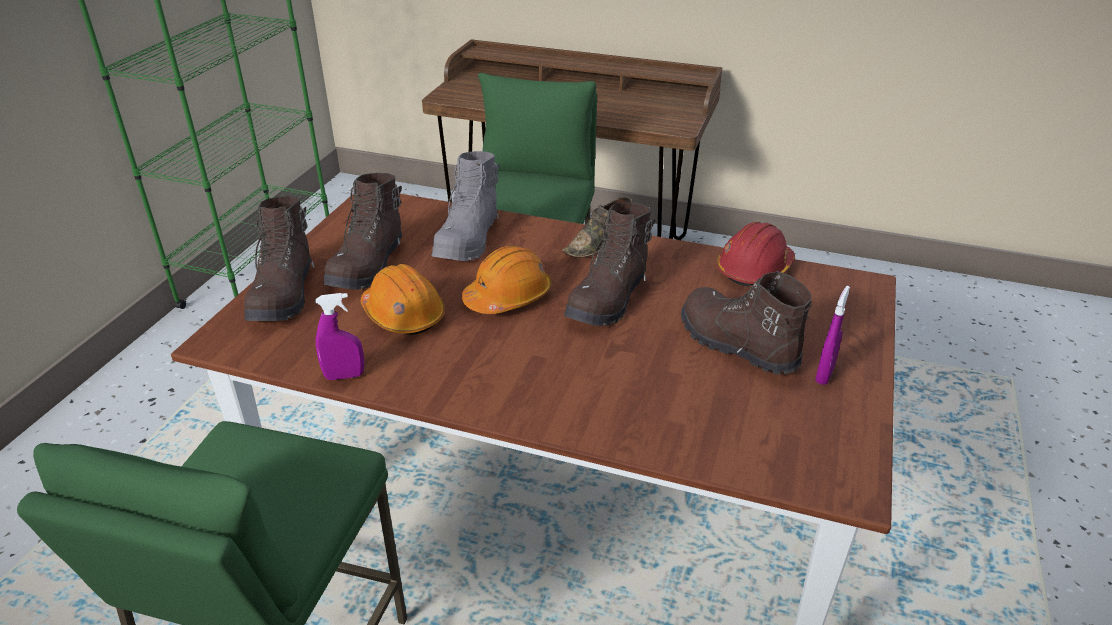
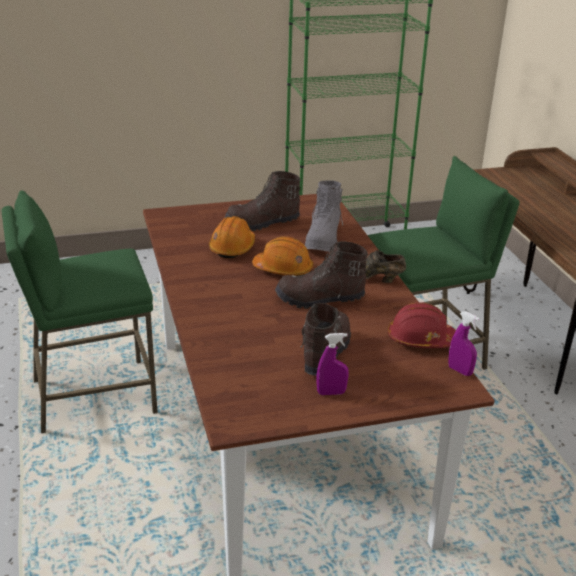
camera: 55 degrees right, 5 degrees down
(284, 294) = (213, 213): brown boot -> none
(344, 376) = (170, 252): purple spray bottle -> purple spray bottle (460, 371)
(469, 240) = (323, 239): grey boot -> grey boot turned 60 degrees counterclockwise

